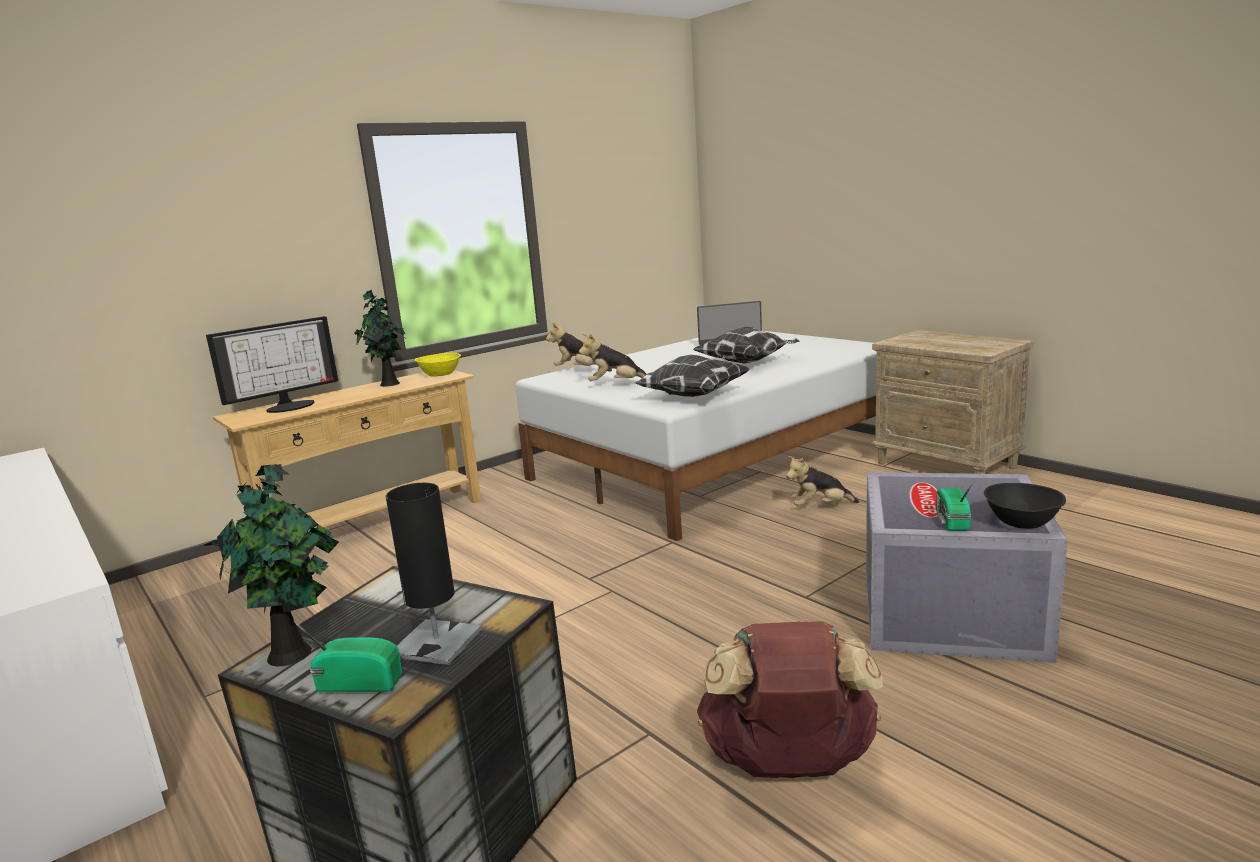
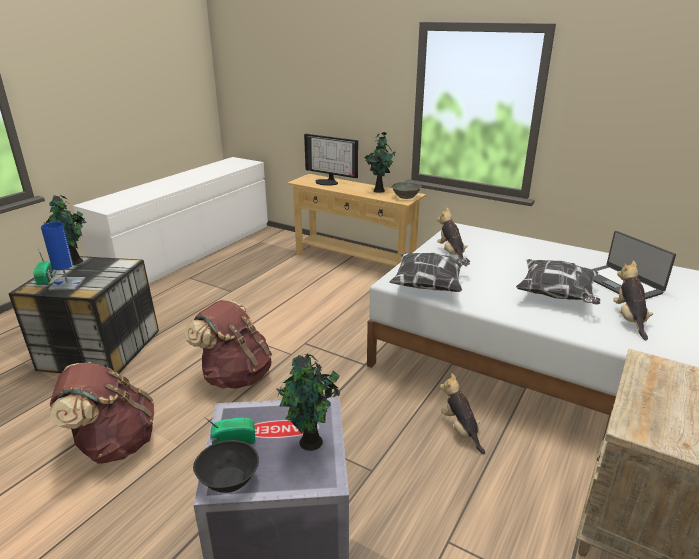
camera: 70 degrees right, 10 degrees up
(437, 643) = (67, 284): black table lamp -> blue table lamp
(441, 374) = (406, 197): yellow bowl -> grey bowl
(579, 371) = (487, 235): plush toy -> plush toy (629, 319)
(643, 639) = (235, 376): none -> brown backpack
(952, 485) = (311, 443): none -> potted plant

